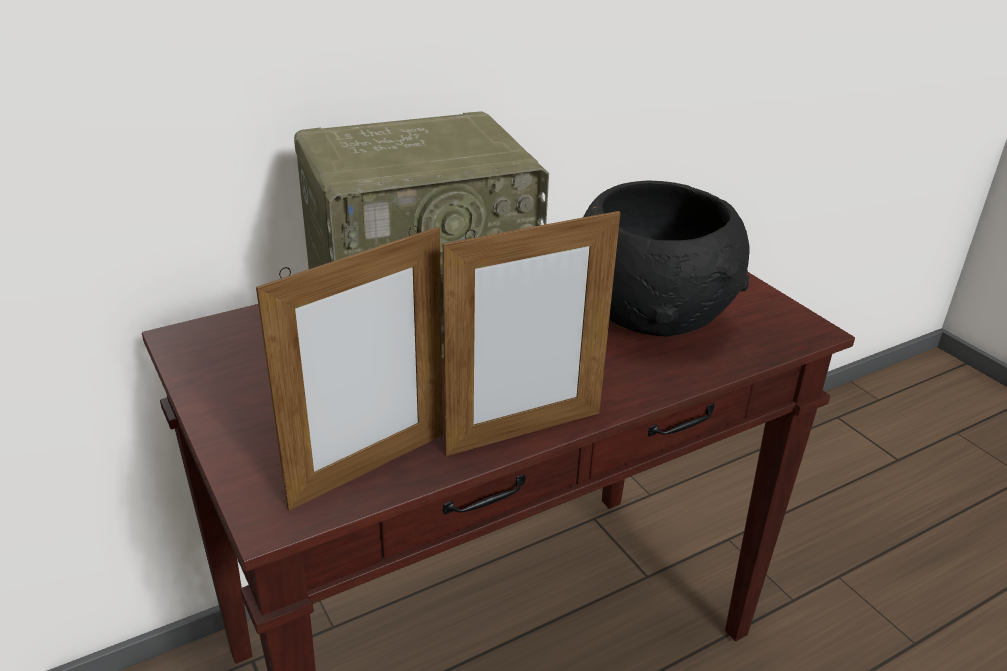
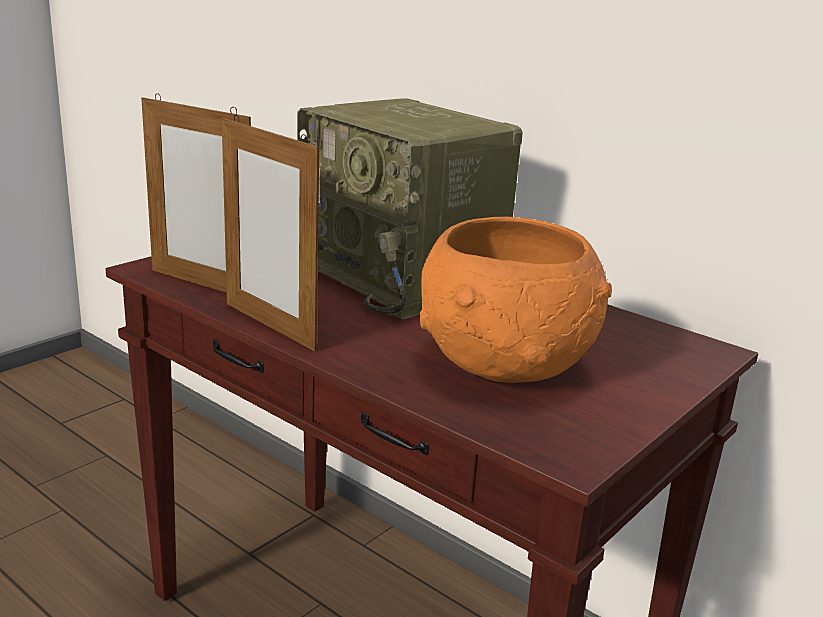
camera: 70 degrees right, 10 degrees down
(654, 316) = (507, 366): black bowl -> orange bowl

